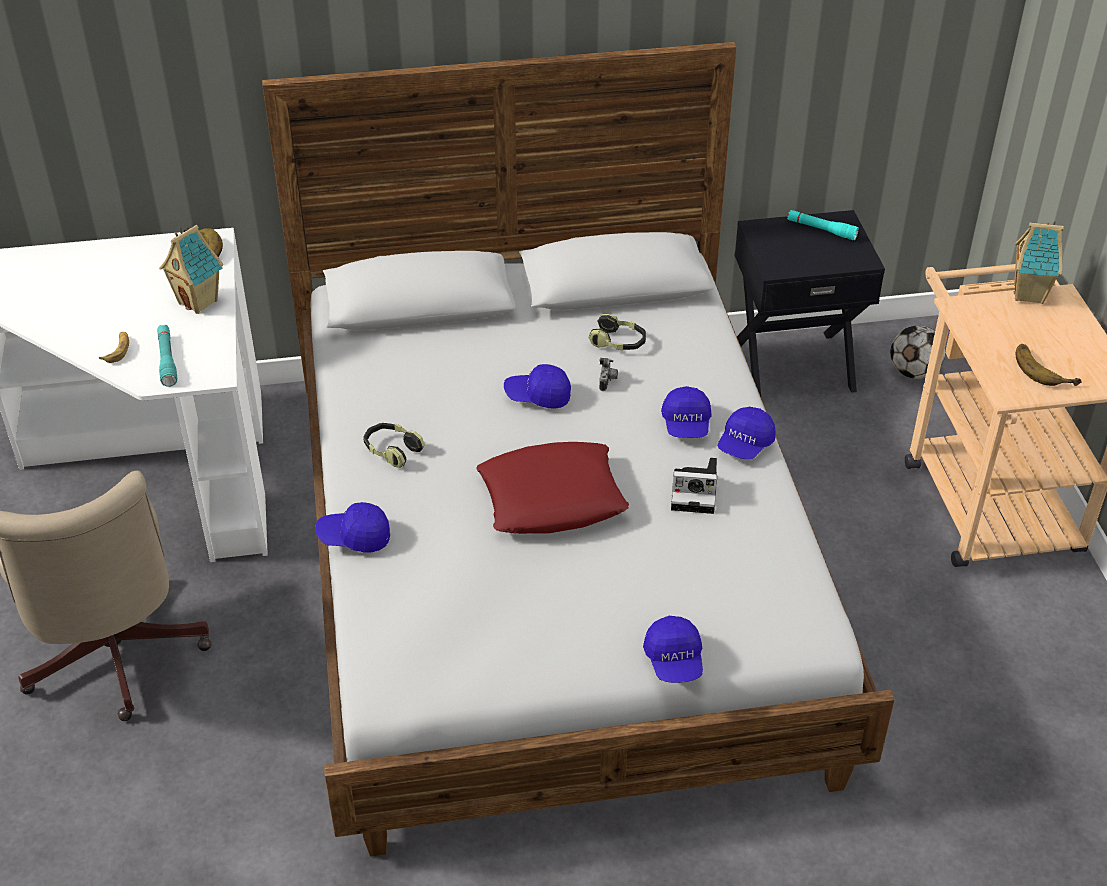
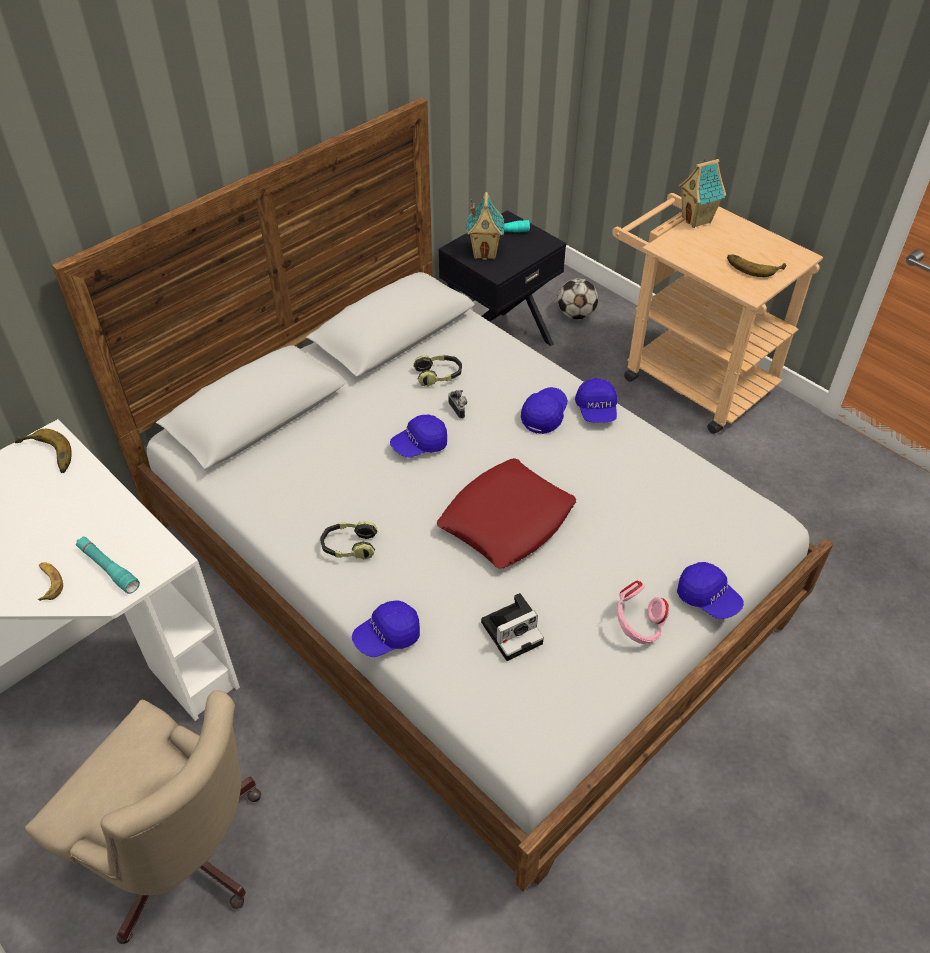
camera: 35 degrees left, 5 degrees up
(199, 302) = (89, 500): toy house -> toy house (485, 252)
(581, 647) = (638, 626): none -> pink headphones
(686, 424) = (544, 415): blue cap -> blue cap turned 120 degrees counterclockwise
(696, 493) = (599, 462): camera -> camera (513, 631)

